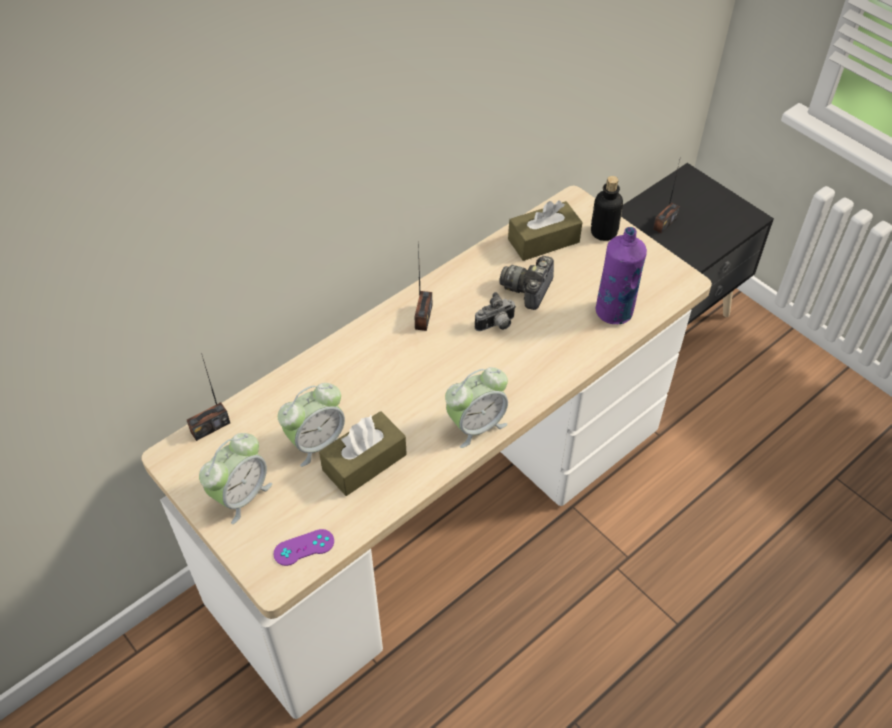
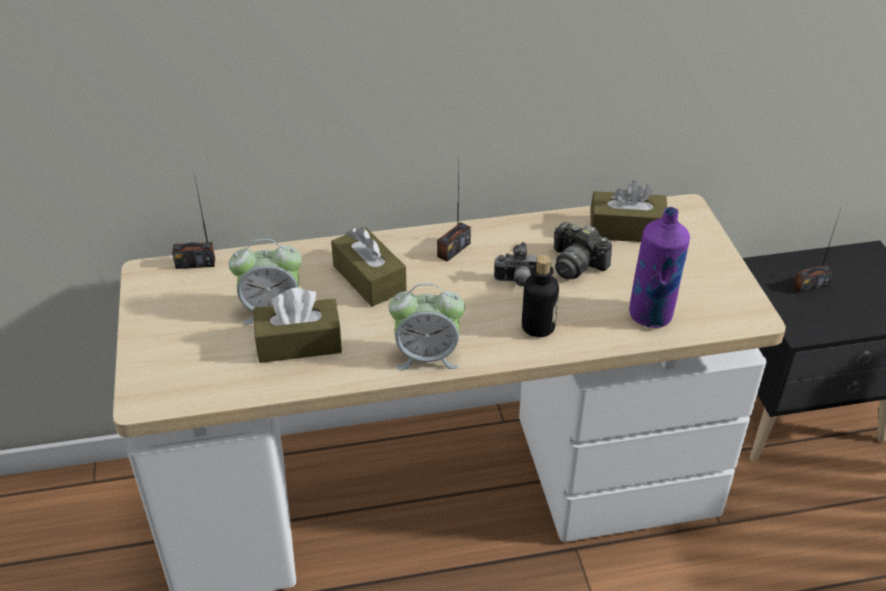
camera: 30 degrees right, 10 degrees down
(241, 495) = (173, 324): alarm clock -> none
(304, 547) = (188, 387): purple game controller -> none
(375, 375) = (369, 279): none -> brown tissue box
(528, 289) = (576, 264): camera -> camera turned 105 degrees counterclockwise
(603, 232) = (697, 244): bottle -> bottle (538, 327)

